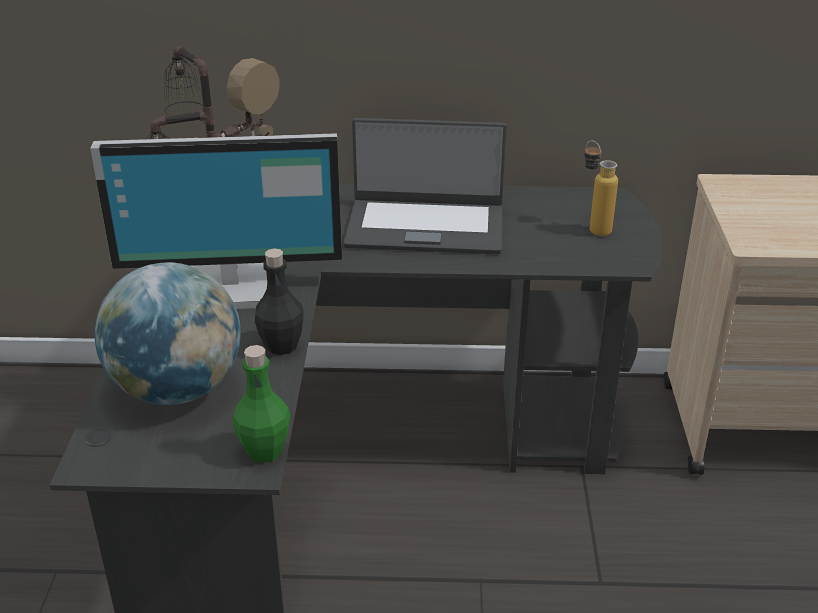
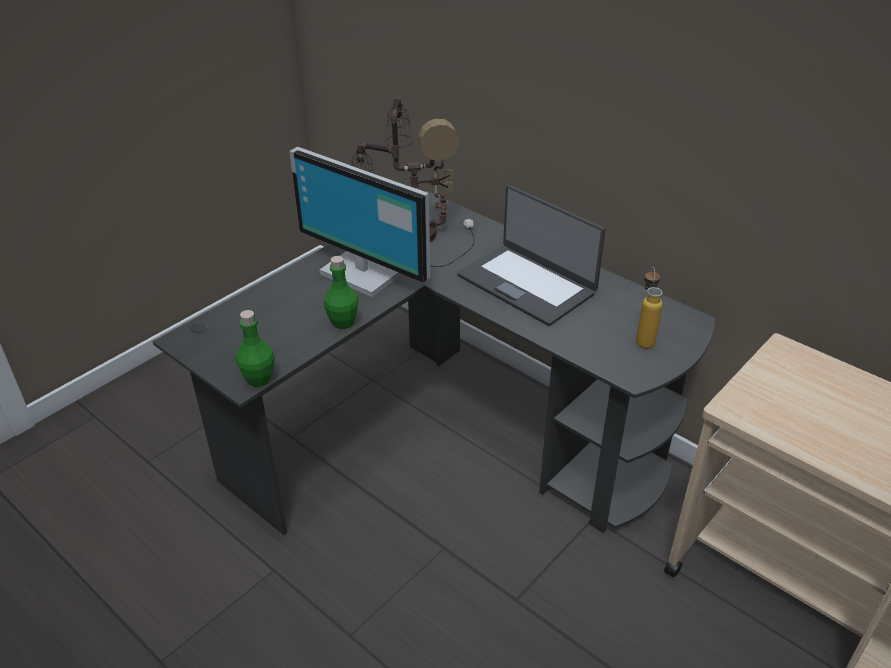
camera: 40 degrees right, 5 degrees up
(177, 390) = (263, 321): globe -> none
(281, 346) = (343, 322): black bottle -> green bottle

